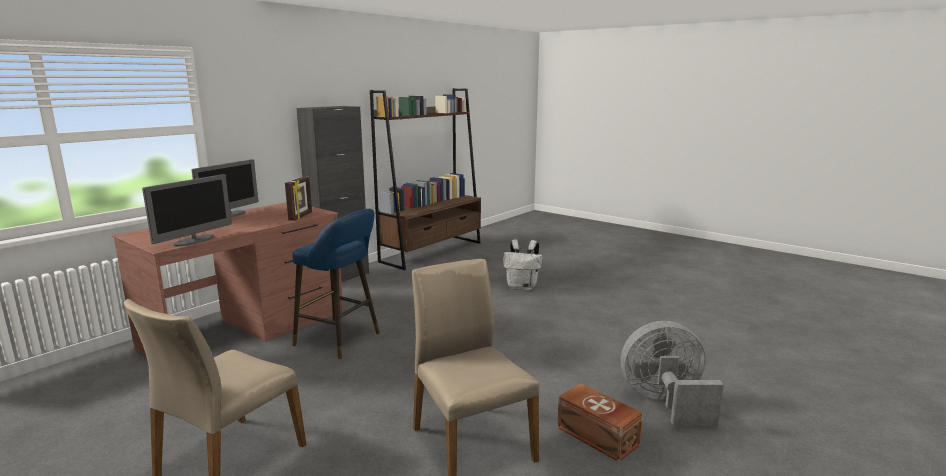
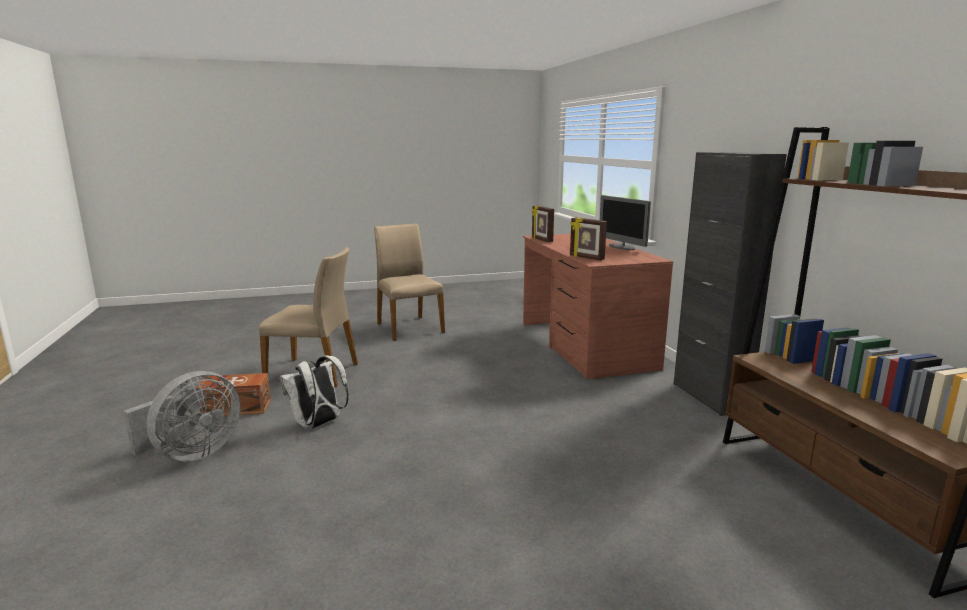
camera: 125 degrees right, 0 degrees up
(194, 241) = (541, 240): monitor -> picture frame
(341, 340) = (518, 368): blue stool -> none
(522, 287) = (553, 513): white backpack -> white backpack (318, 424)

